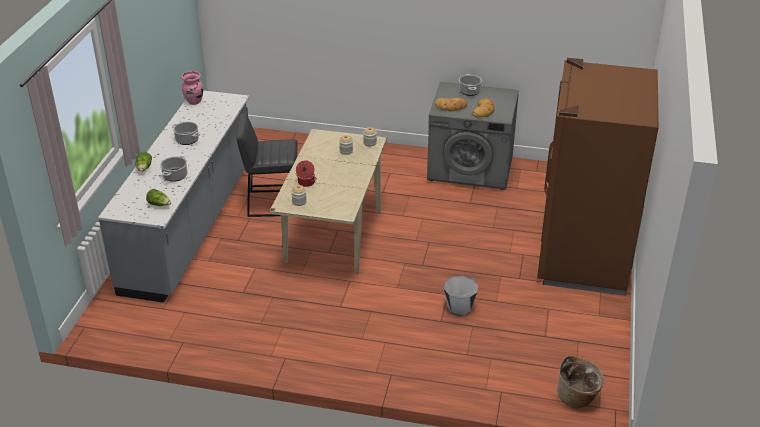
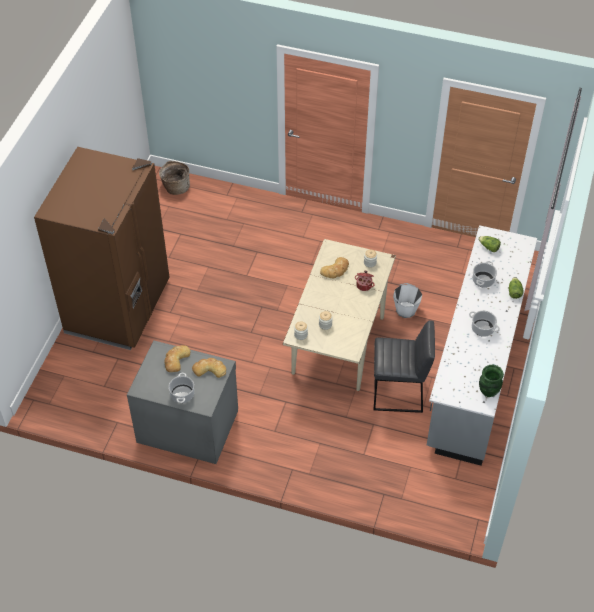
camera: 175 degrees left, 15 degrees up
(194, 101) = (488, 391): pink vase -> green vase
(338, 193) = (335, 270): none -> bread
(459, 308) = (239, 262): white bucket -> white bucket (405, 310)

